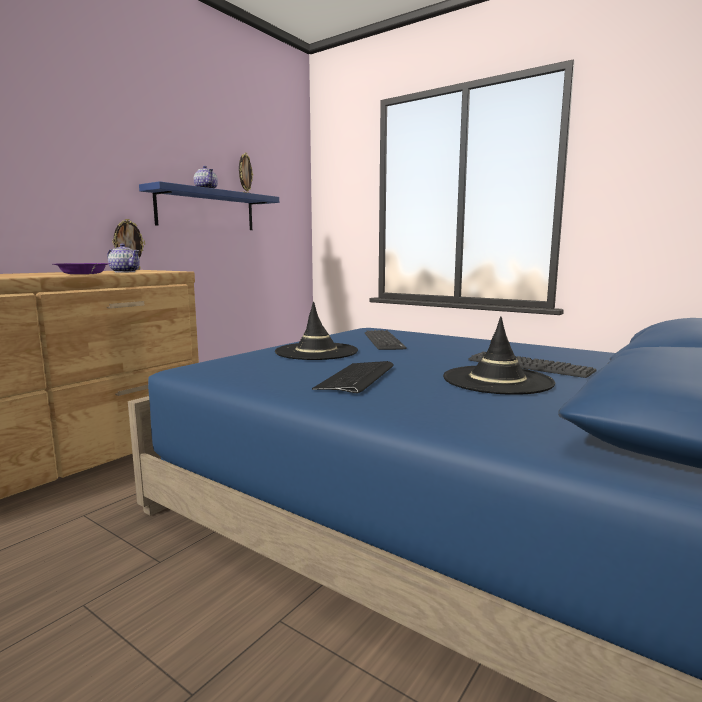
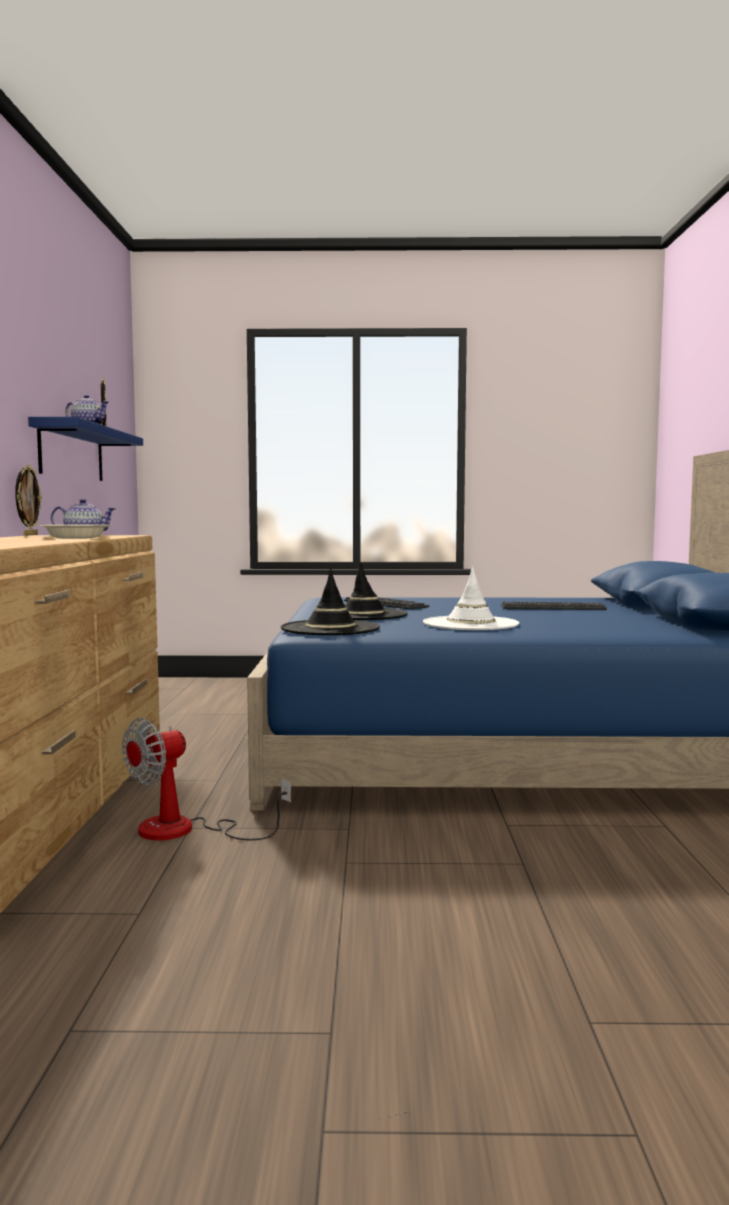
camera: 35 degrees left, 5 degrees down
(76, 517) = (185, 830): none -> fan
(83, 273) = (76, 538): purple bowl -> beige bowl
(357, 378) = (470, 624): keyboard -> white hat
(497, 380) = (562, 616): black hat -> black hat (330, 628)

